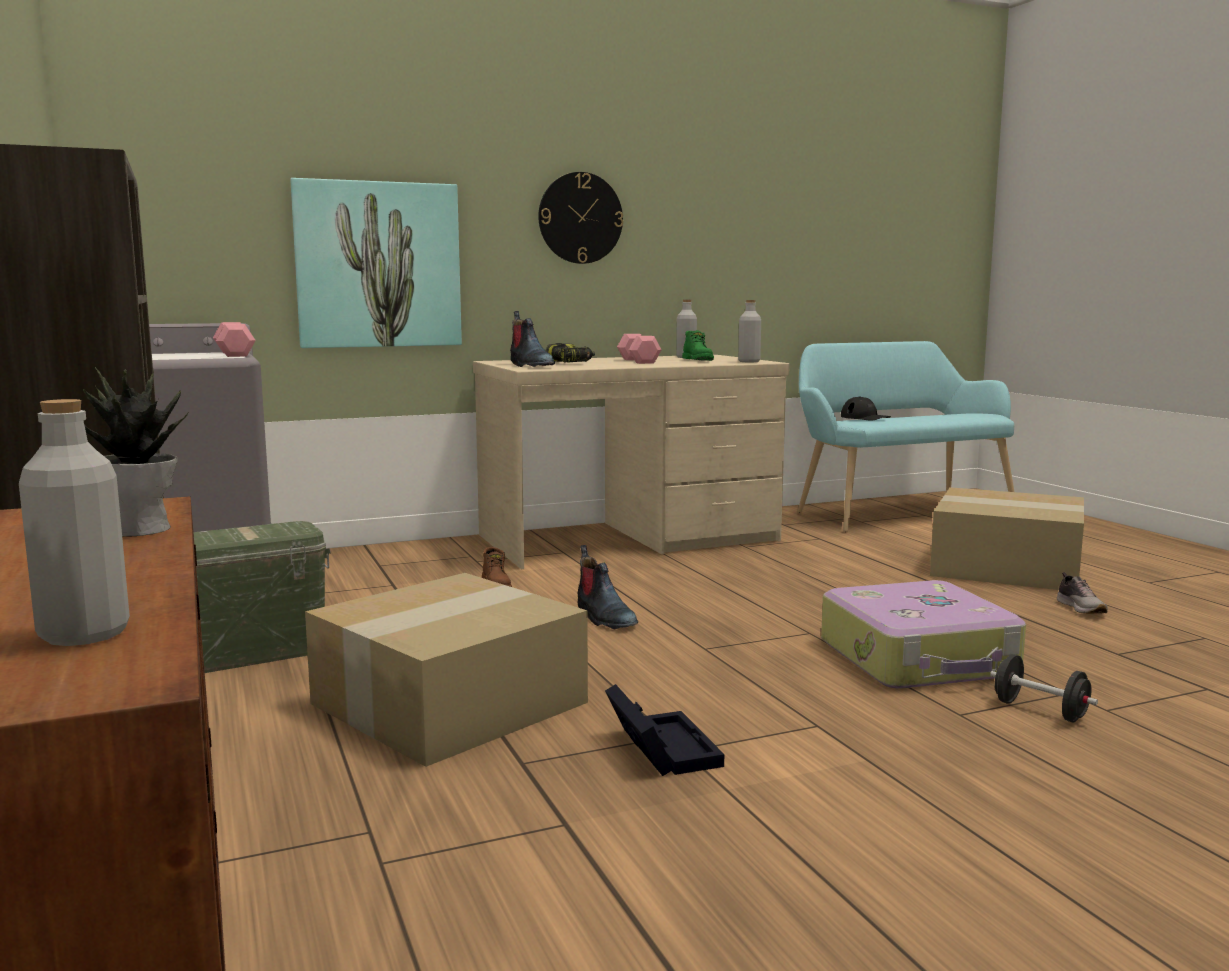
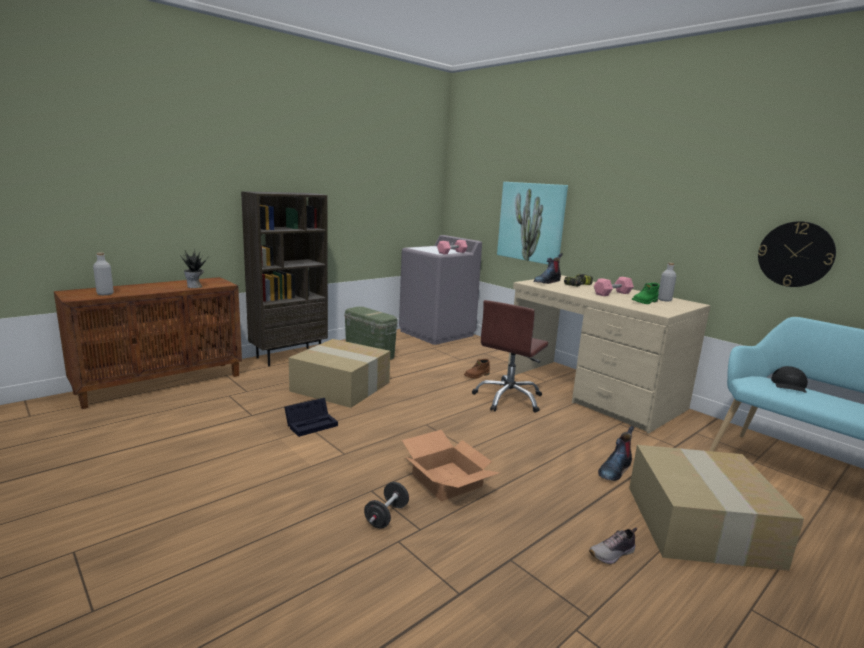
camera: 70 degrees right, 5 degrees up
(580, 218) = (631, 205): wall clock -> wall clock (795, 254)
(604, 618) = (451, 400): boot -> boot (614, 469)
(624, 583) = (509, 399): none -> brown office chair
(749, 361) = (656, 310): grey bottle -> none
(919, 659) = (448, 480): suitcase -> cardboard box

